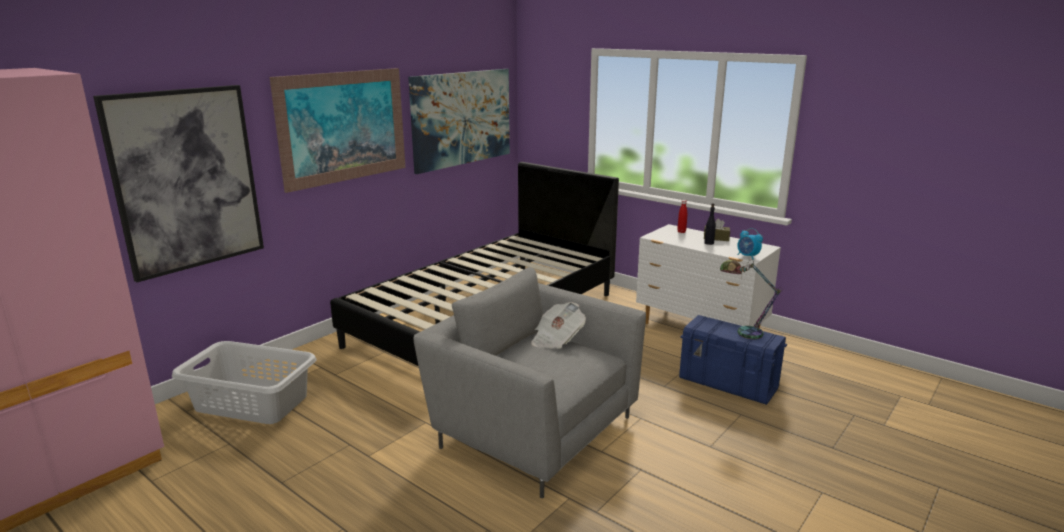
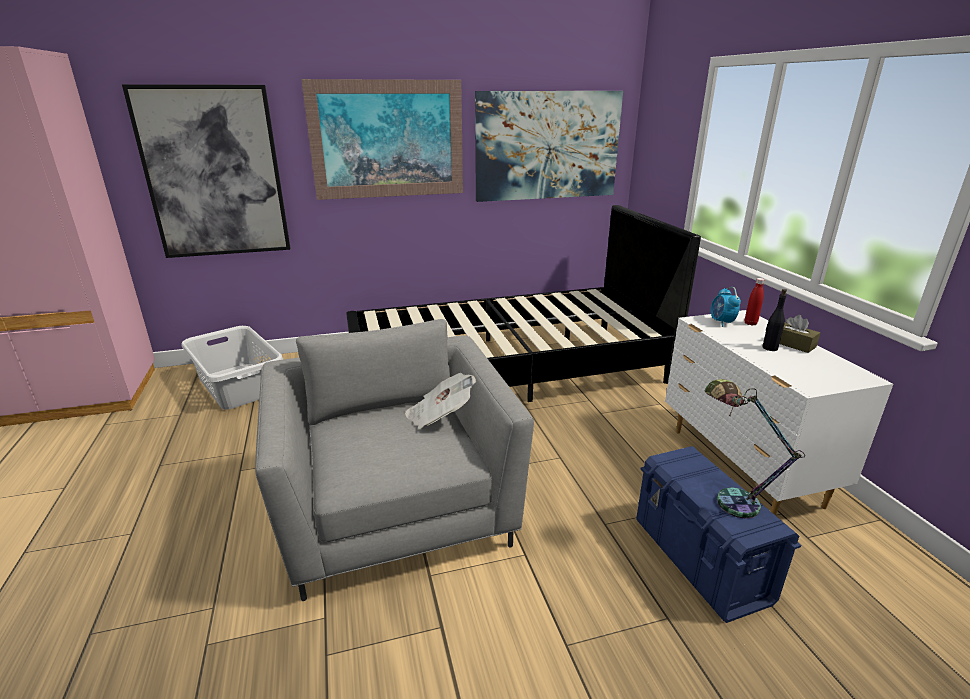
camera: 35 degrees right, 5 degrees up
(747, 256) = (806, 383): alarm clock -> alarm clock (721, 322)

